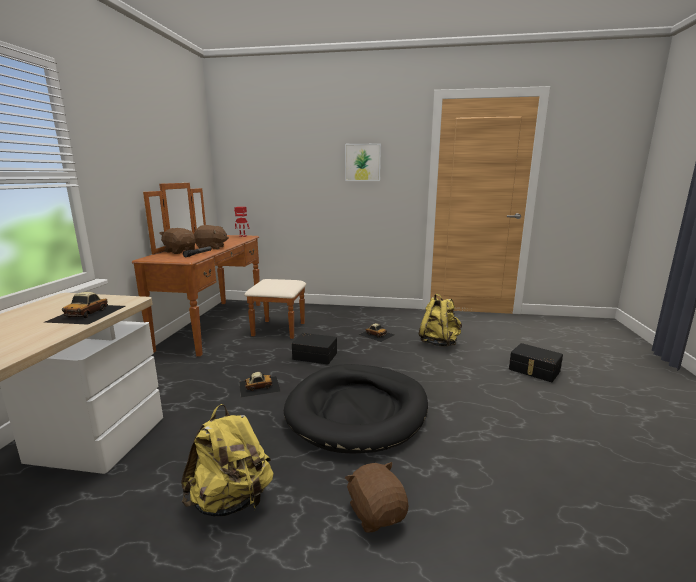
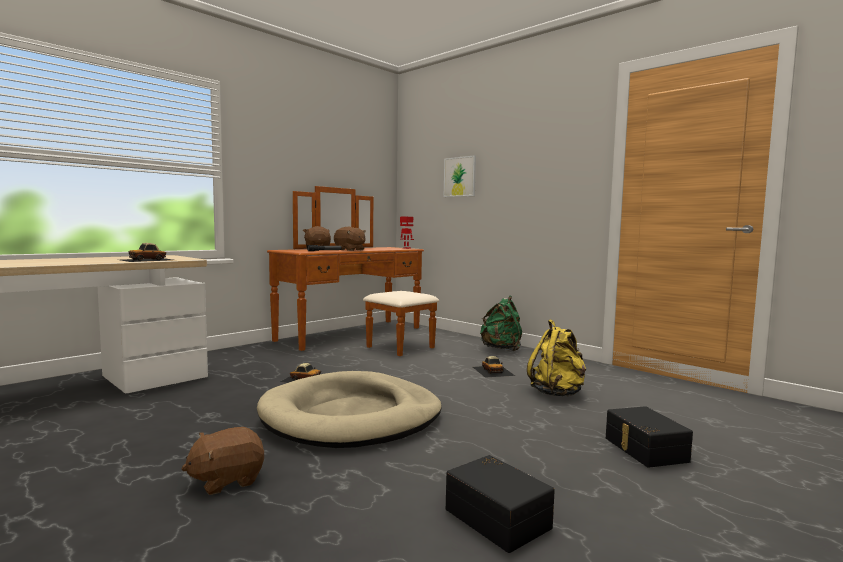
camera: 35 degrees right, 10 degrees down
(231, 500) = (158, 433): yellow backpack -> none
(315, 355) = (394, 371): black storage box -> black storage box (499, 517)
(351, 312) = (501, 349): none -> green backpack
(357, 410) = (352, 416): black dog bed -> beige dog bed
(362, 162) = (533, 163): picture -> picture (460, 177)
(377, 513) = (227, 480): brown plush toy -> brown plush toy turned 135 degrees counterclockwise

